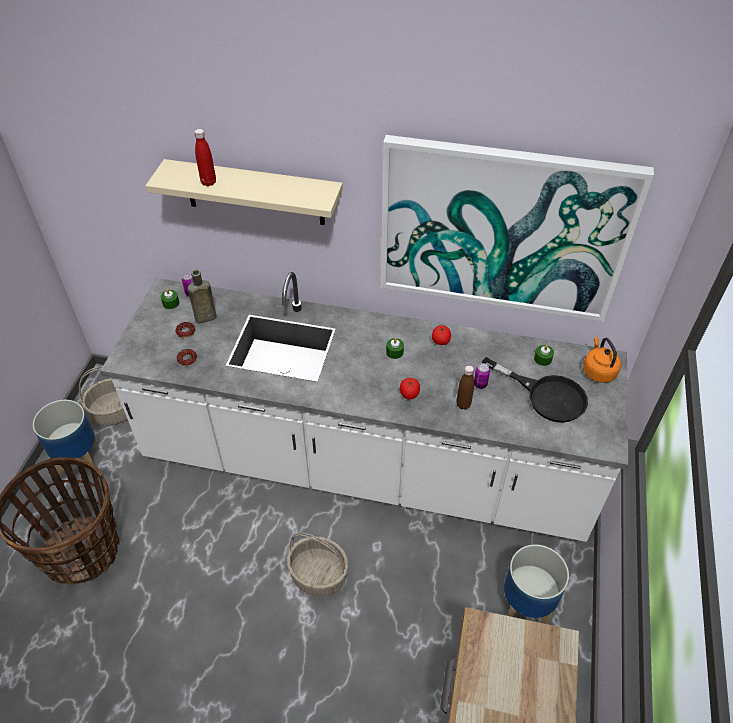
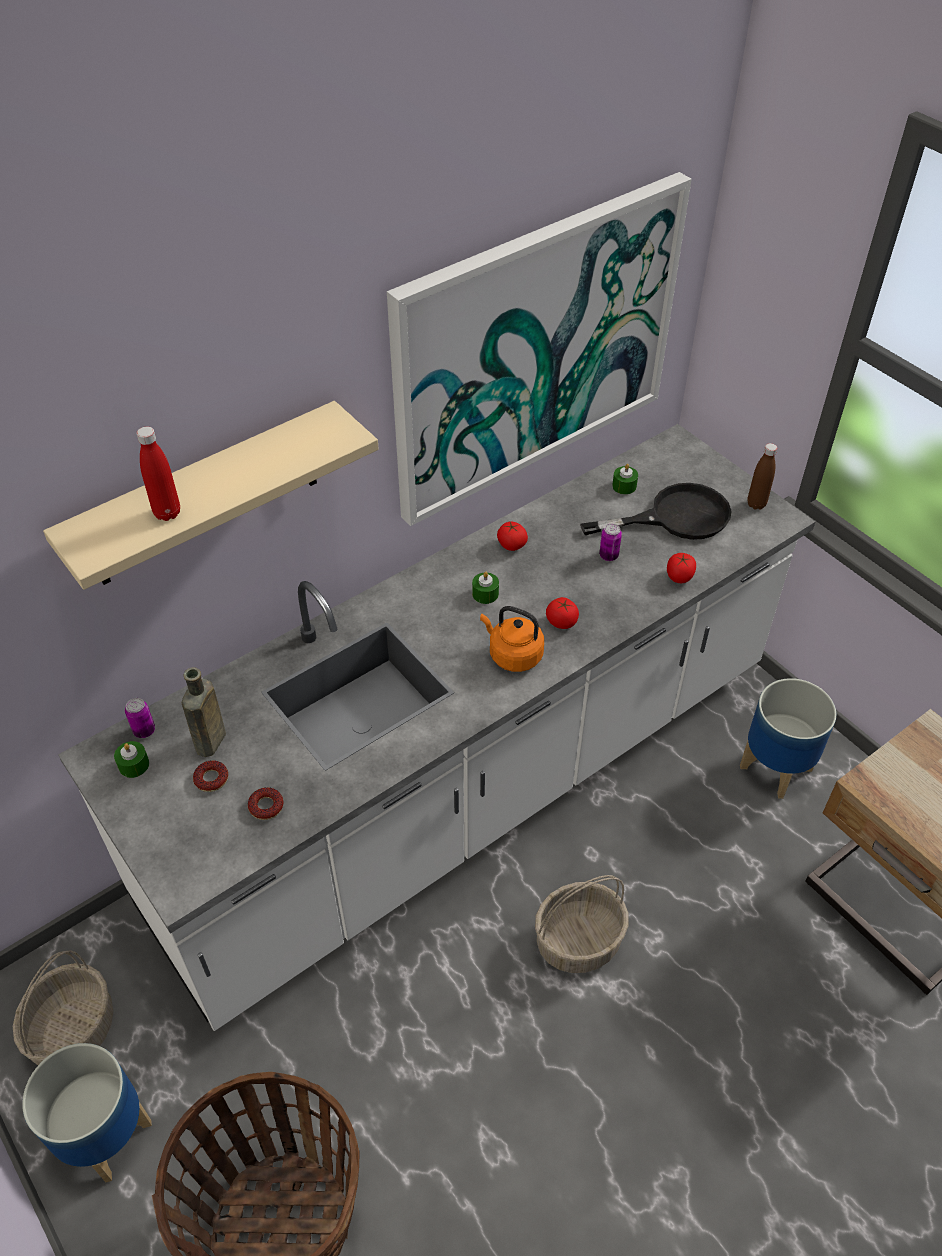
camera: 50 degrees left, 0 degrees up
(463, 404) = (623, 588): brown bottle -> brown bottle (756, 504)
(501, 424) = (679, 576): none -> tomato
(598, 371) = (681, 459): orange kettle -> orange kettle (513, 655)

